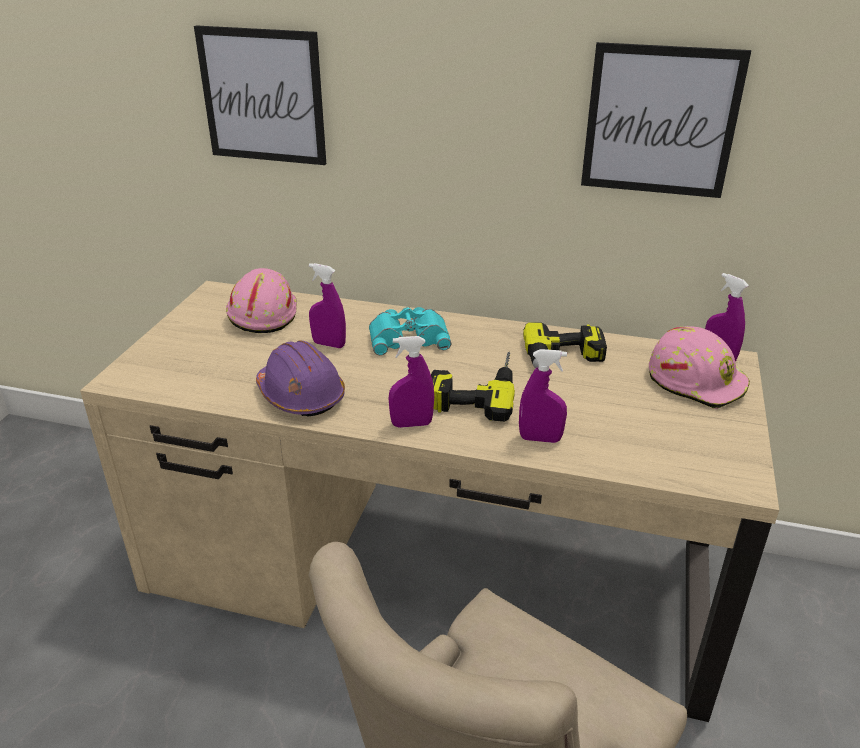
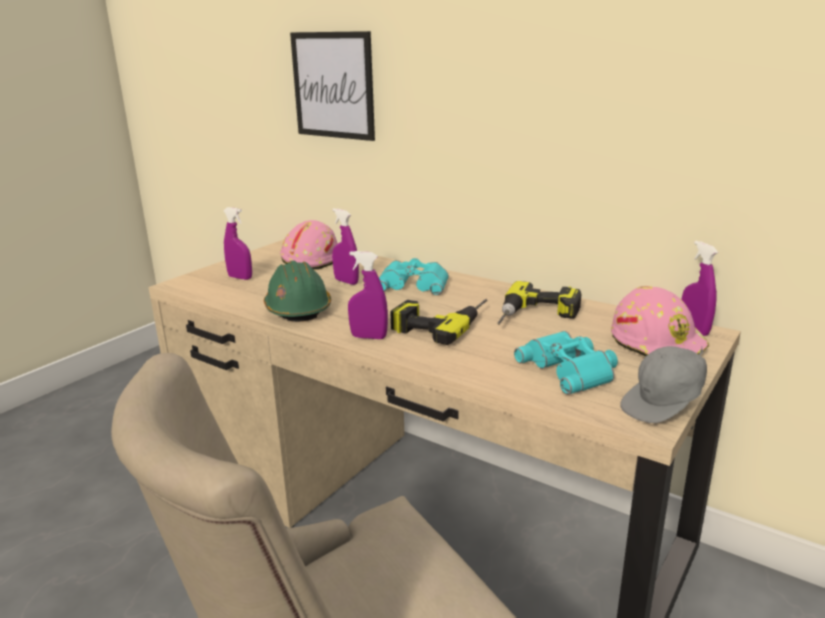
camera: 20 degrees right, 10 degrees down
(301, 395) = (298, 308): purple hard hat -> green hard hat
(540, 439) = (471, 362): purple spray bottle -> purple spray bottle (240, 278)
(639, 430) = (570, 369): none -> turquoise binoculars
(660, 121) = (638, 94): picture -> none
(746, 460) = (664, 406): none -> grey cap

